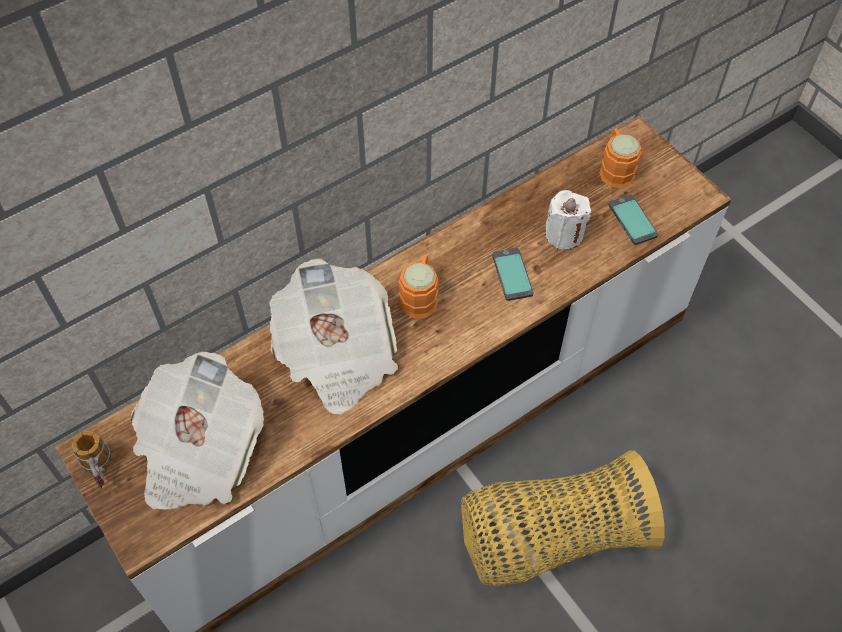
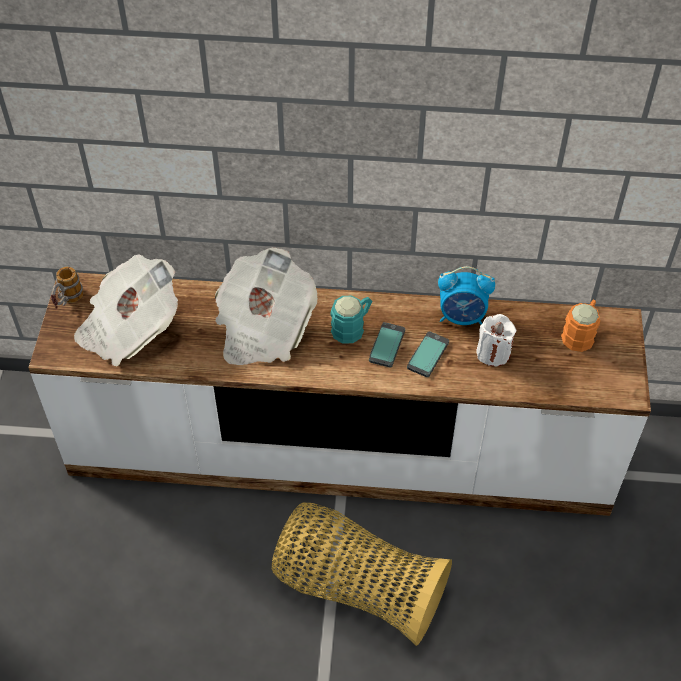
camera: 40 degrees right, 5 degrees down
(420, 295) = (352, 327): orange mug -> turquoise mug
(506, 219) = (462, 317): none -> alarm clock
(632, 220) = (554, 376): phone -> phone (386, 345)

